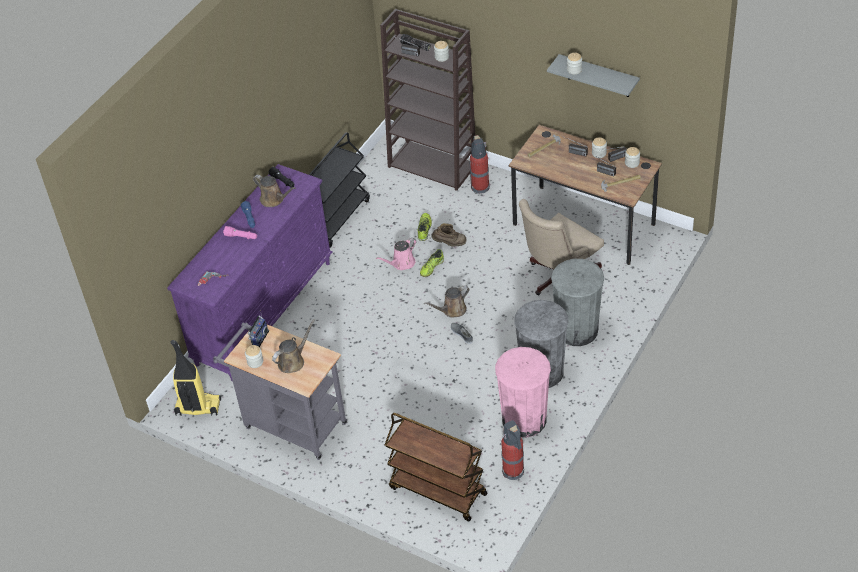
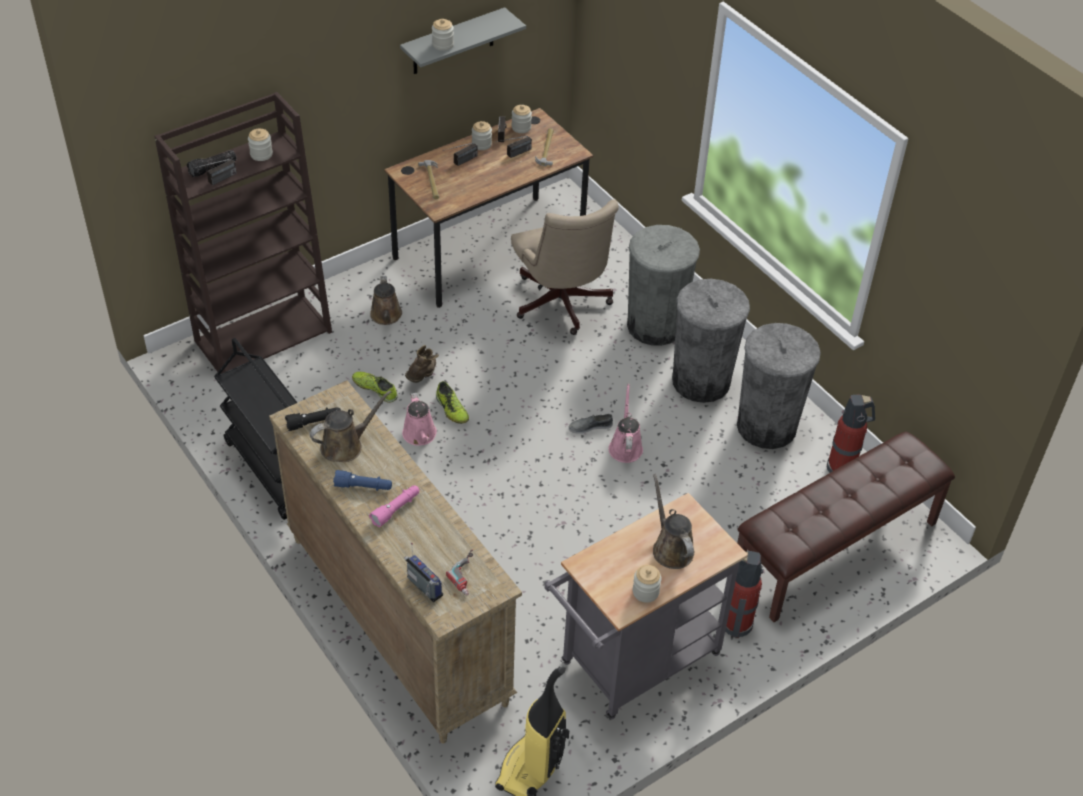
camera: 70 degrees left, 0 degrees up
(259, 338) = (600, 571): radio -> radio (423, 587)
(265, 312) = (397, 618): purple dresser -> beige dresser
(437, 491) = (835, 551): brown cart -> brown bench
(452, 310) = (542, 420): brown watering can -> brown watering can (386, 316)
(457, 357) = (625, 446): none -> pink watering can
(480, 186) = (344, 309): fire extinguisher -> fire extinguisher (735, 623)
(524, 419) = (766, 426): pink trash can -> grey trash can

